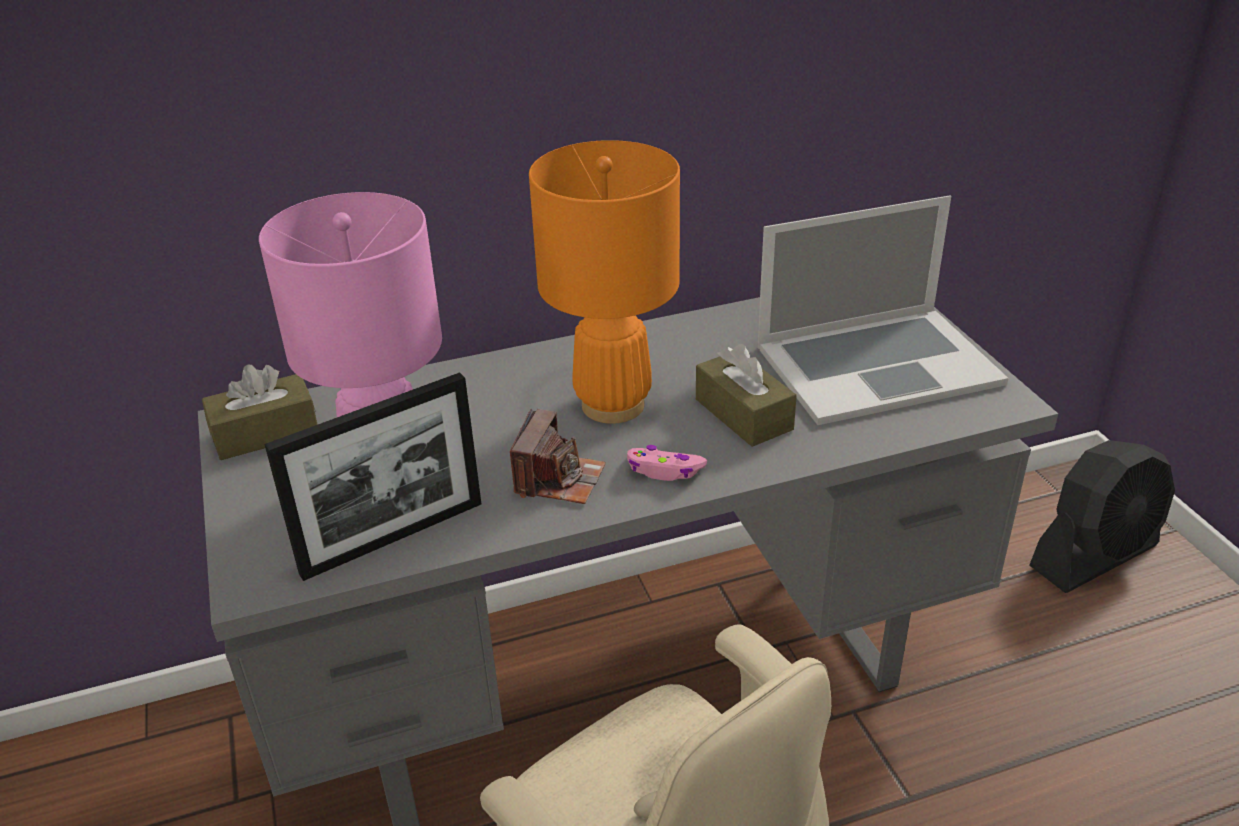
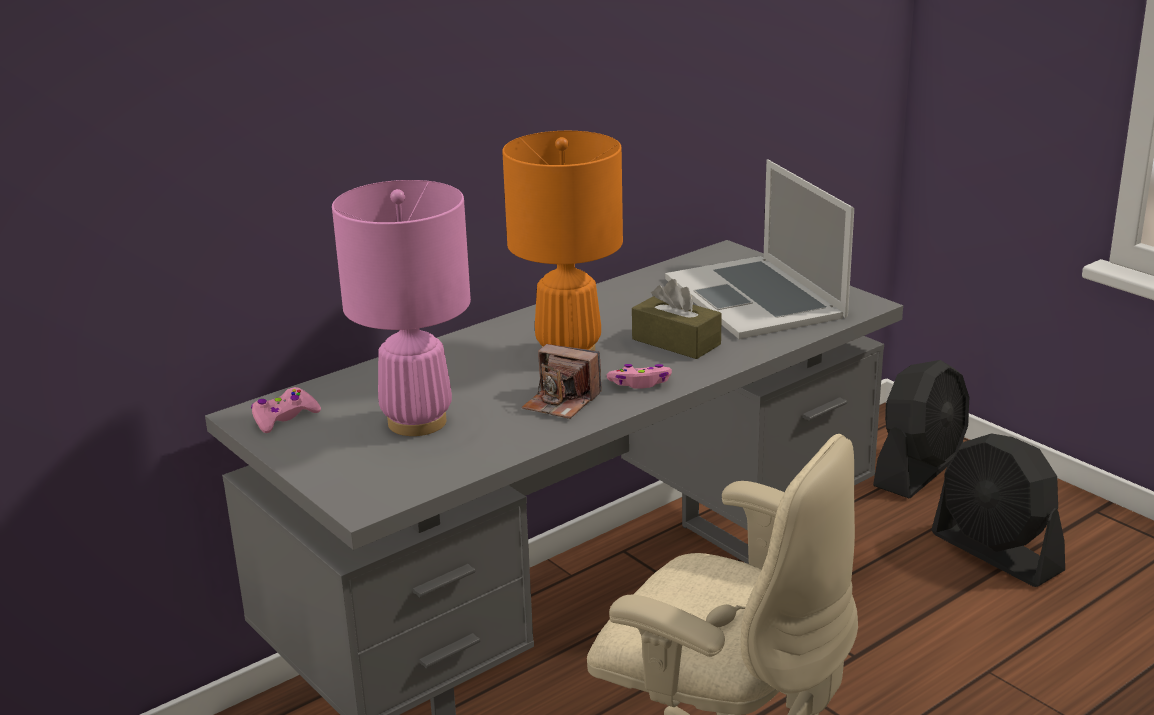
camera: 20 degrees left, 10 degrees down
(265, 433) = (284, 418): brown tissue box -> pink game controller
(393, 538) = (457, 458): picture frame -> none
(558, 479) = (561, 402): camera -> camera turned 120 degrees clockwise
(876, 364) = (755, 297): laptop -> laptop turned 105 degrees clockwise
(1143, 697) = (996, 553): none -> black fan

